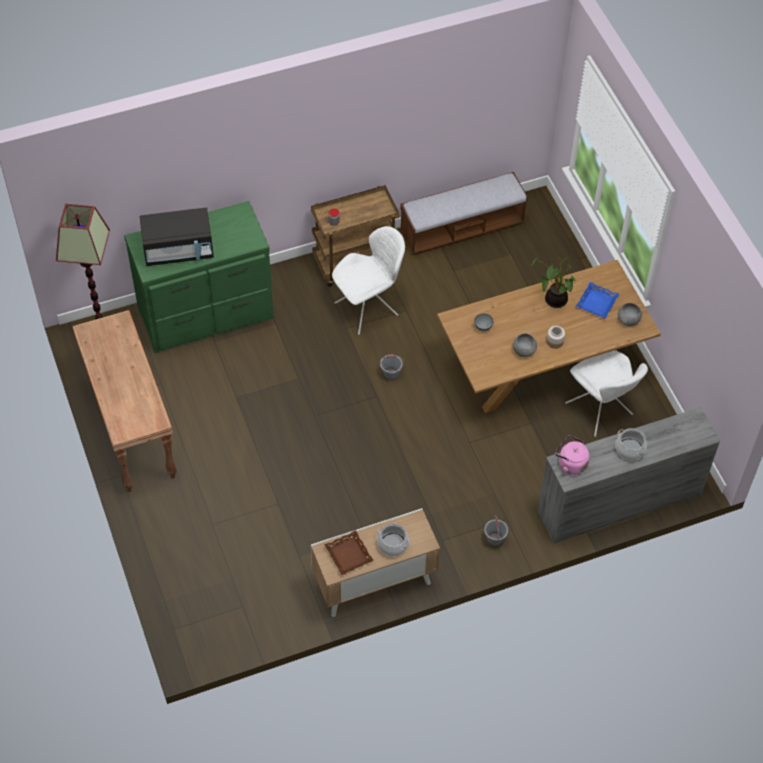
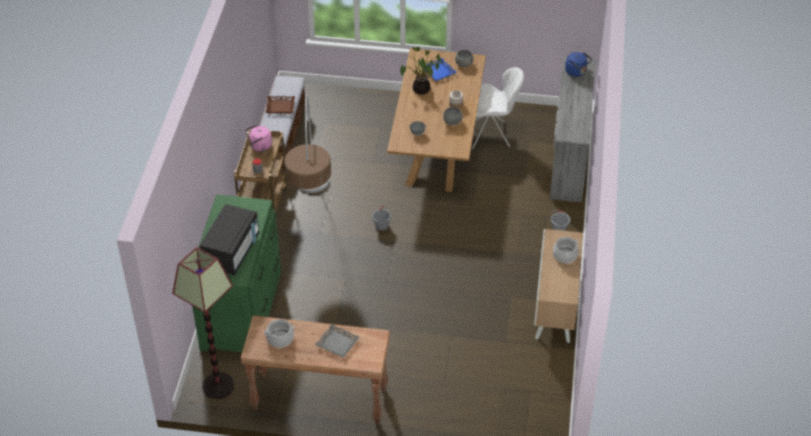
camera: 60 degrees left, 10 degrees down
(131, 393) = (337, 343): none -> grey tray
(348, 555) = (559, 282): brown tray -> brown tray (280, 107)
(368, 308) = (312, 214): white chair -> floor lamp
(570, 463) = (568, 131): pink kettle -> pink kettle (259, 146)
(630, 449) = (575, 100): cooking pot -> cooking pot (280, 338)
(682, 431) = (577, 72): none -> blue kettle

